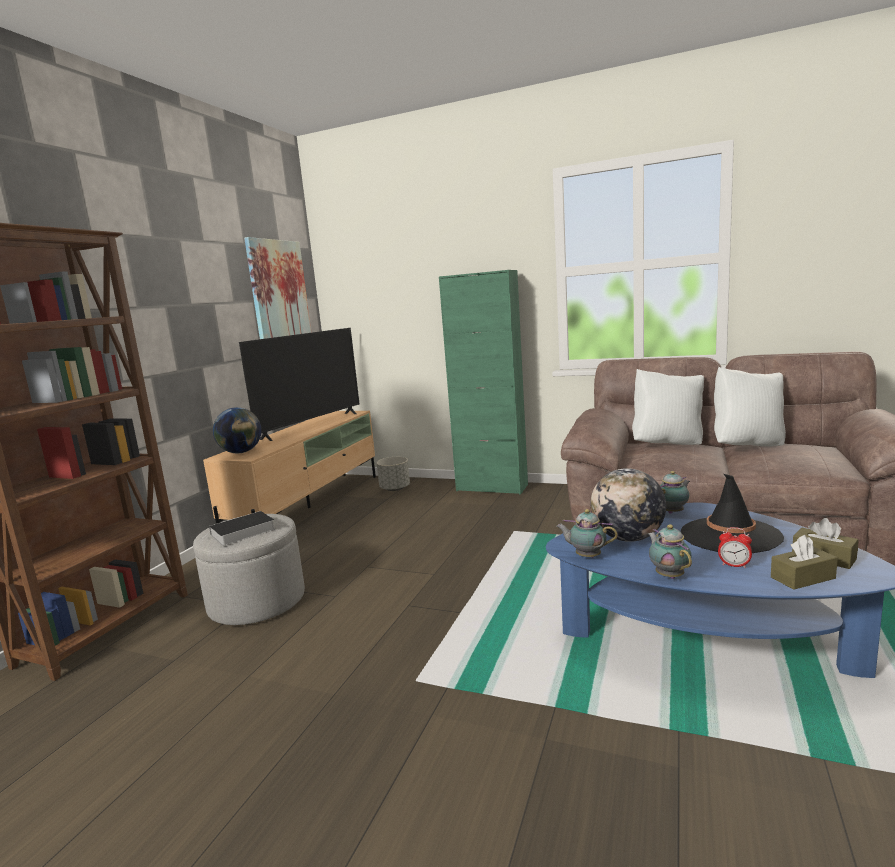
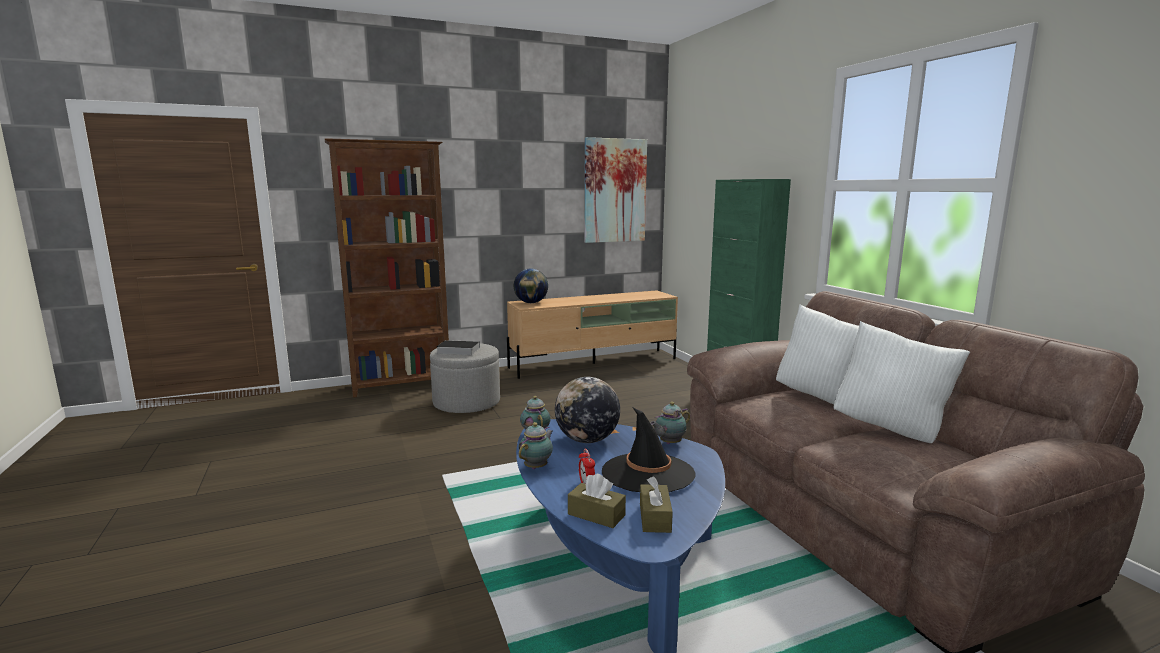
camera: 45 degrees right, 0 degrees up
(311, 425) = (611, 297): television -> none
(395, 488) = (668, 371): grey planter -> none
(673, 512) = (669, 443): teapot -> teapot turned 135 degrees clockwise

